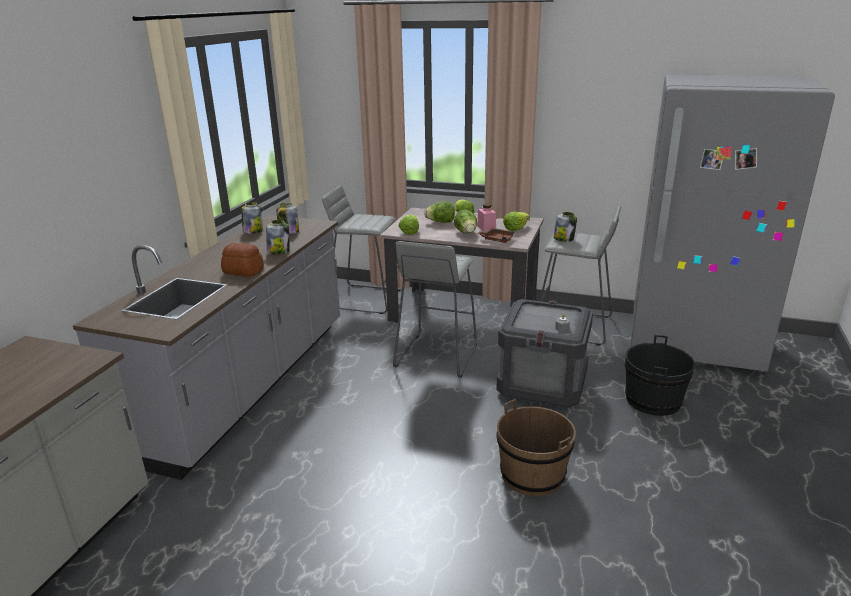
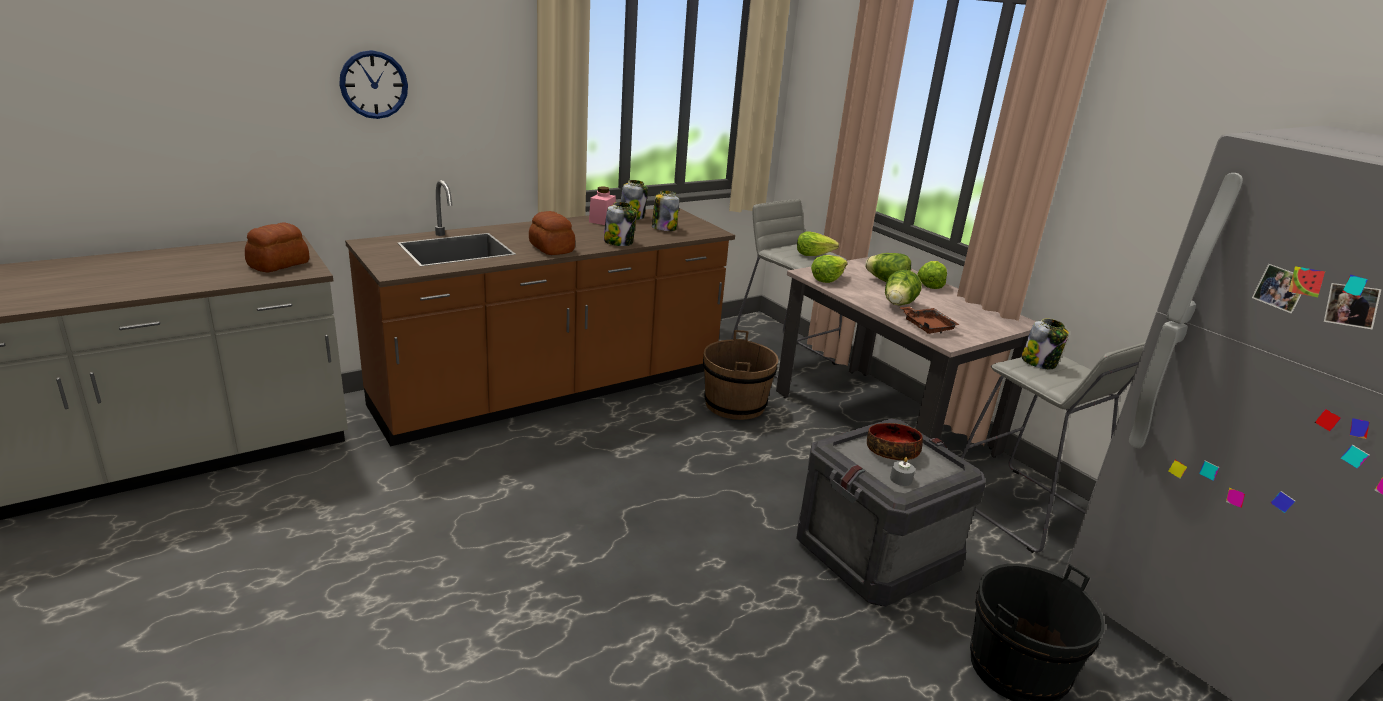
camera: 35 degrees right, 0 degrees up
(49, 179) = (374, 84): none -> wall clock
(59, 364) = (279, 264): none -> bread
(248, 385) = (553, 391): grey counter -> brown counter
(436, 356) = (780, 455): grey stool -> none
(486, 227) = (937, 308): pink jar -> pink jar (602, 220)
(515, 228) = (978, 323): lettuce -> lettuce (813, 255)
(532, 475) = (710, 652): brown bucket -> brown bucket (735, 405)
(540, 316) = (892, 451): none -> bowl

